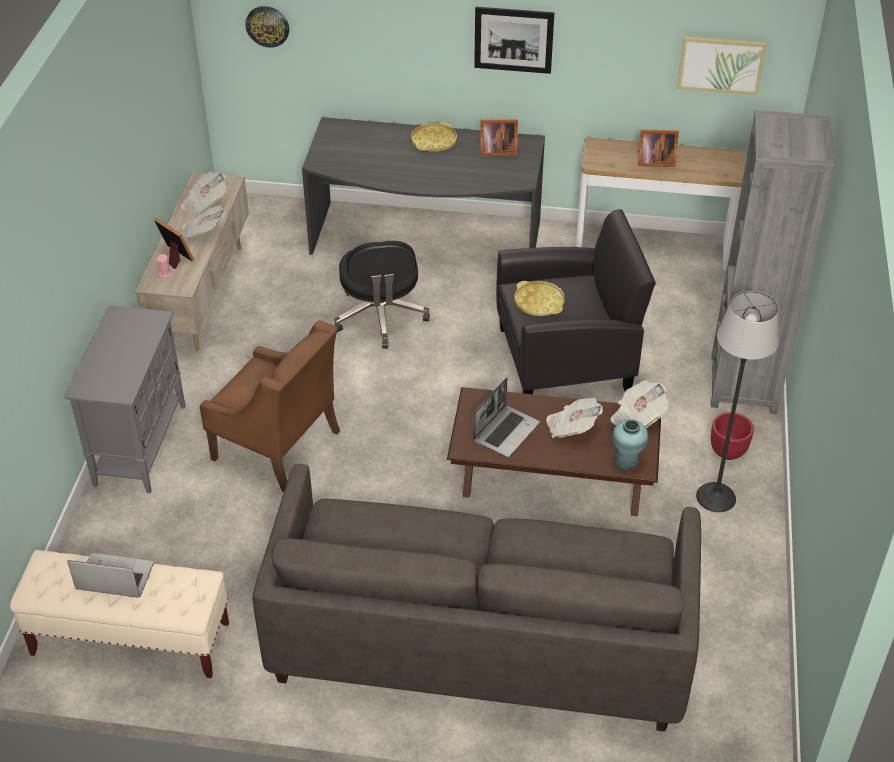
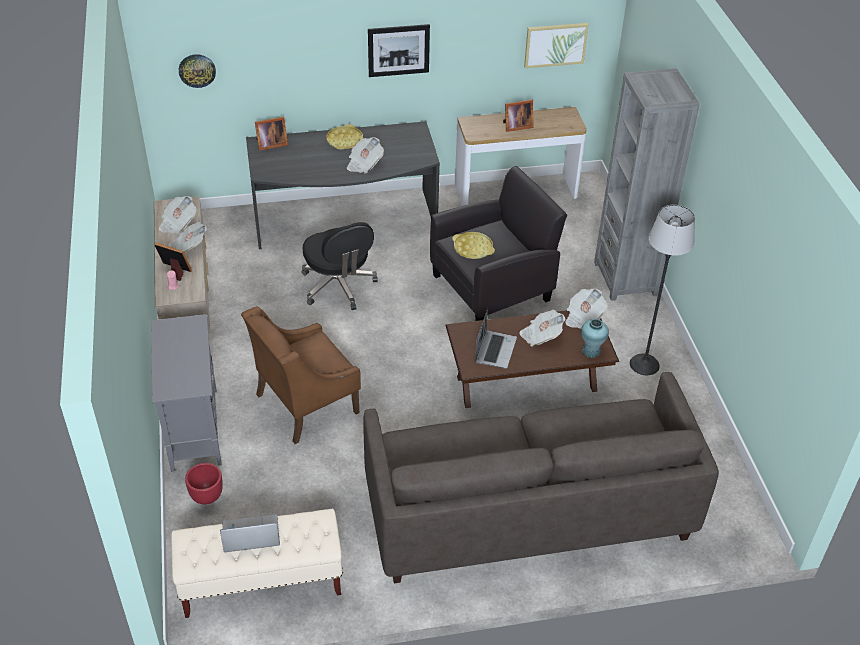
camera: 20 degrees left, 0 degrees up
(277, 446) = (305, 404): brown armchair -> brown armchair turned 135 degrees clockwise
(443, 173) = (364, 164): none -> newspaper
(496, 151) = (396, 139): picture frame -> picture frame (270, 144)
(728, 452) = (637, 330): red planter -> red planter (207, 496)

